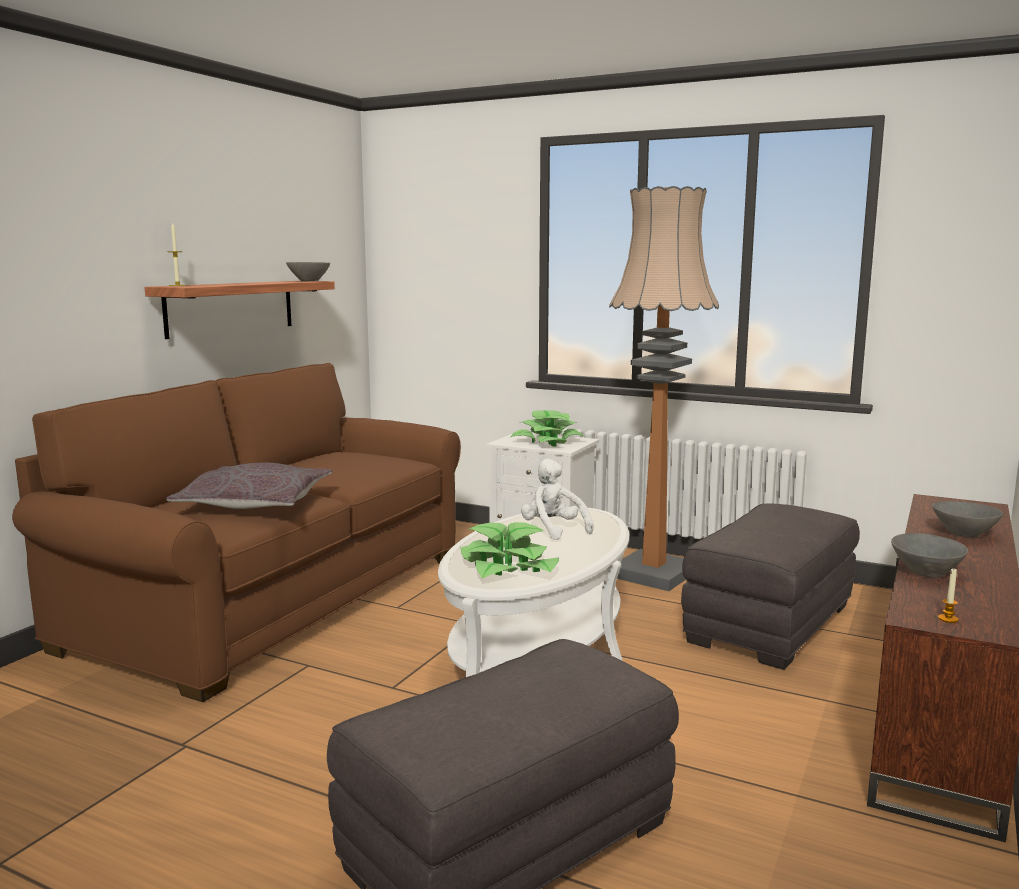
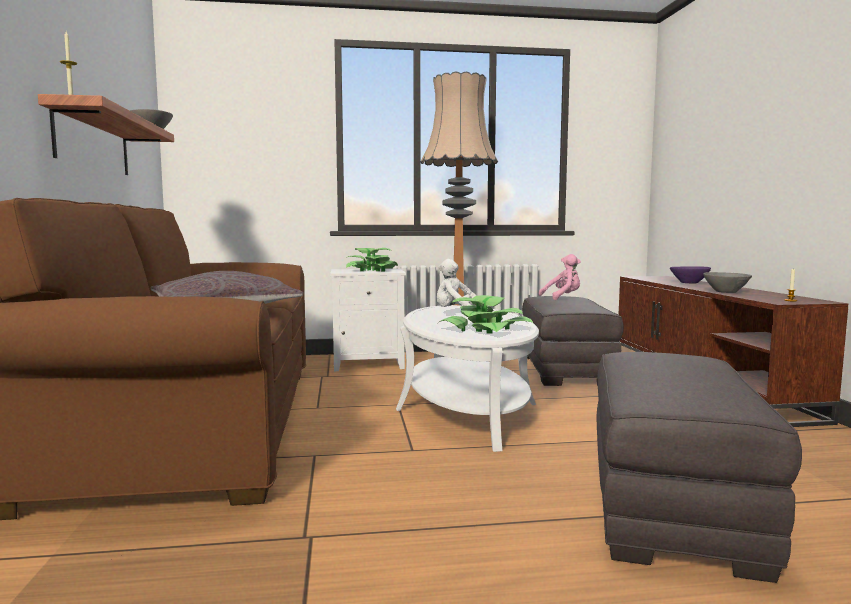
camera: 35 degrees left, 5 degrees down
(798, 515) = (562, 297): none -> pink plush toy
(963, 533) = (689, 282): grey bowl -> purple bowl

